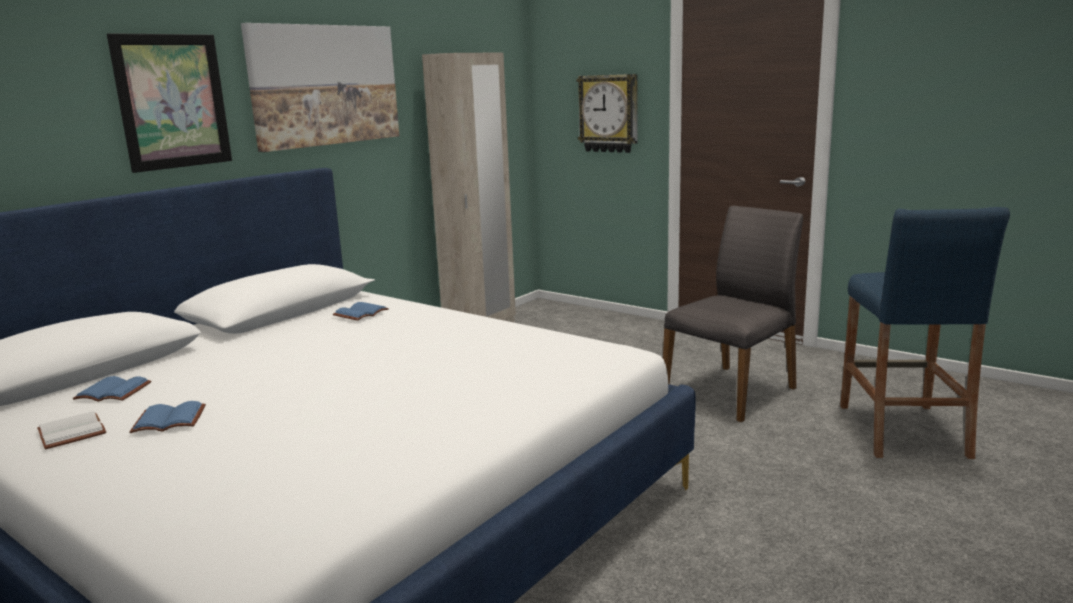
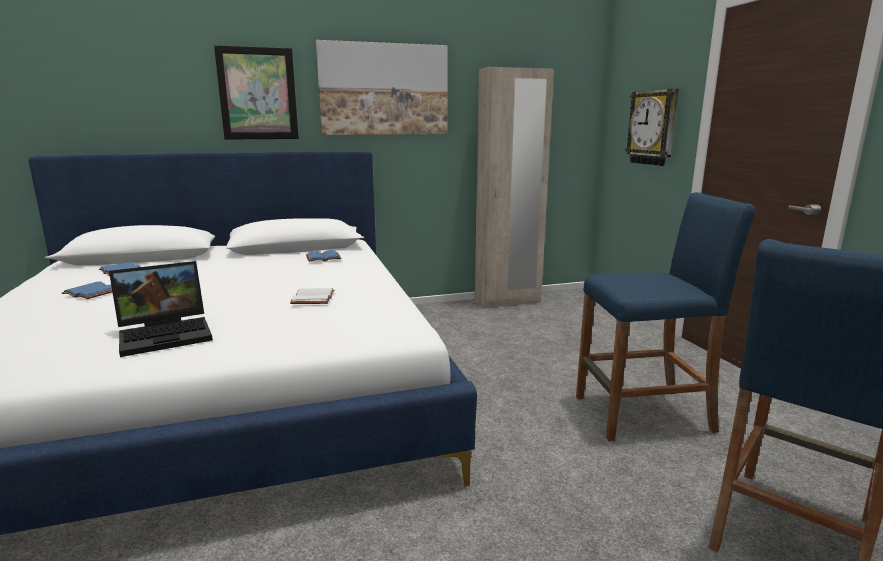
camera: 35 degrees right, 0 degrees up
(74, 432) = (56, 286): white book -> white book (314, 298)
(413, 421) = (168, 334): none -> laptop
(732, 391) = (643, 414): grey chair -> blue stool

